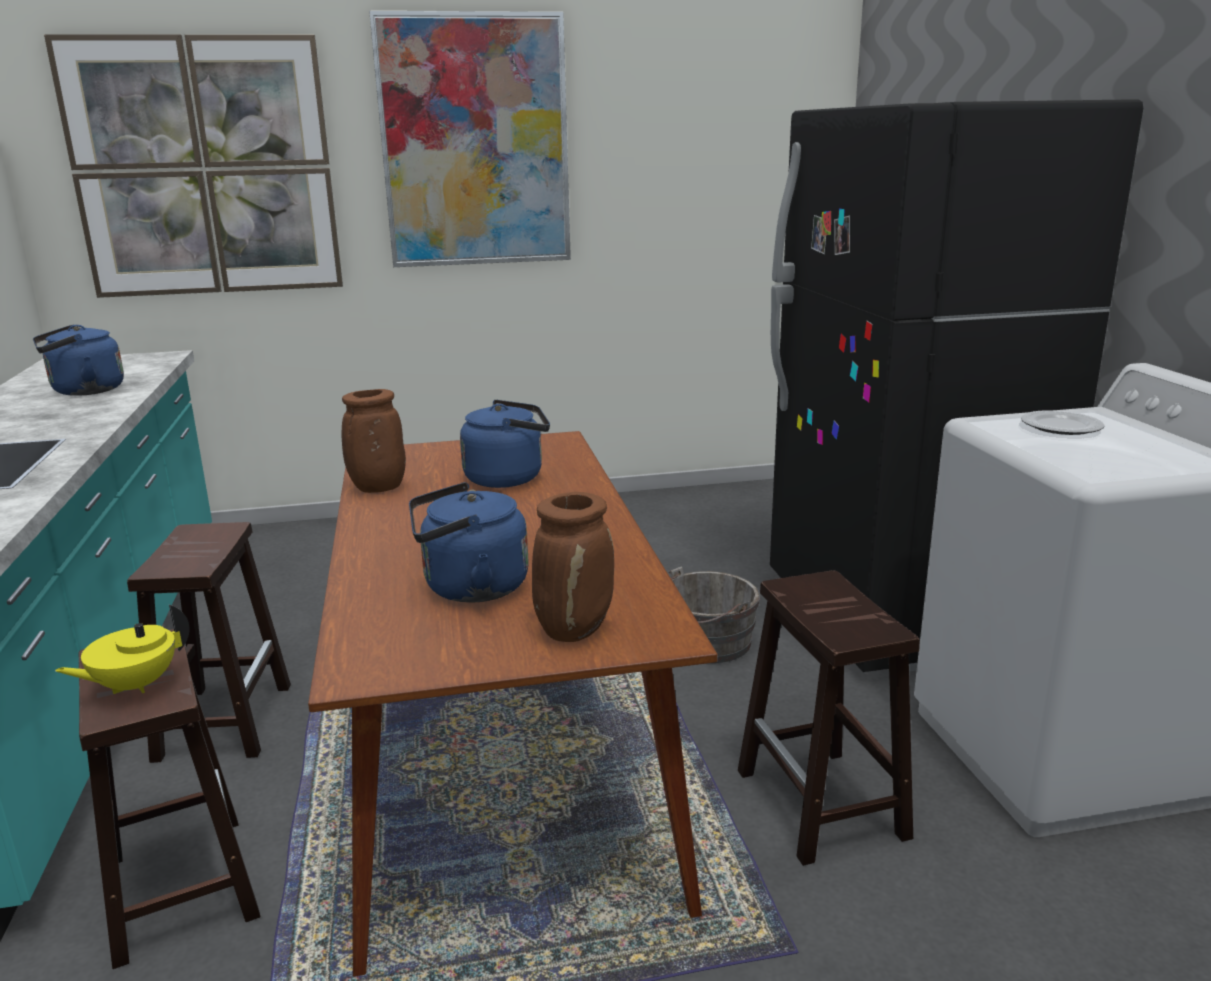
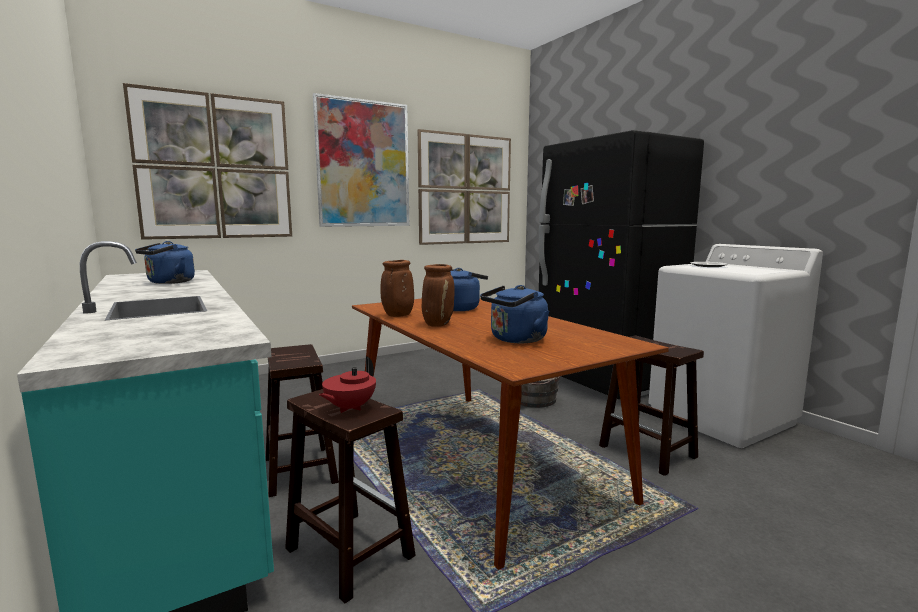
camera: 20 degrees left, 10 degrees down
(135, 685) = (349, 408): yellow teapot -> red teapot
(574, 630) = (593, 346): brown vase -> brown vase (437, 324)
(698, 180) = (465, 189): none -> picture

